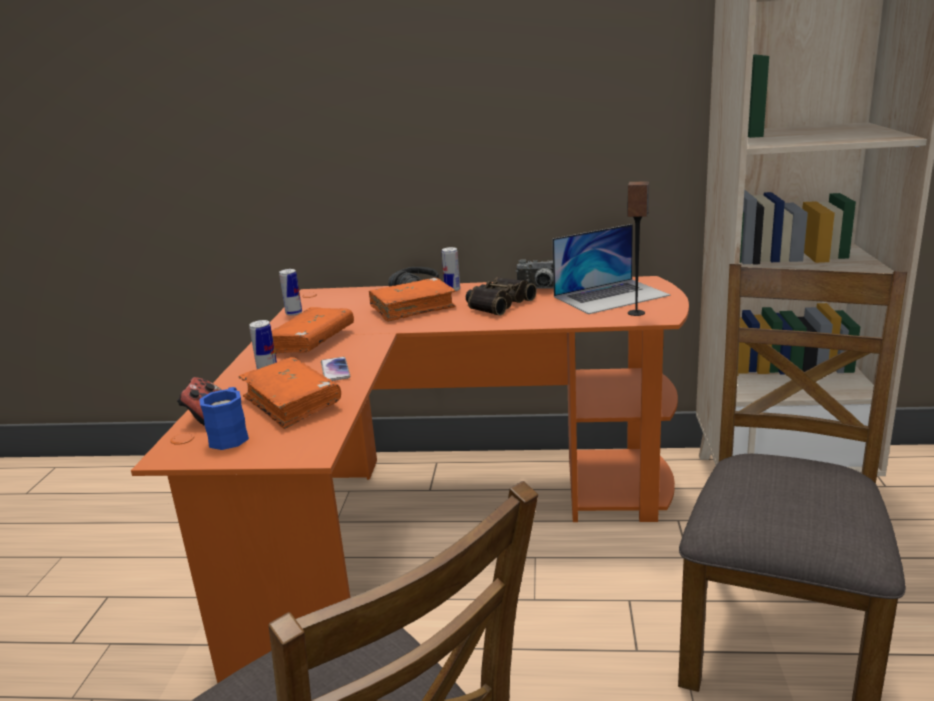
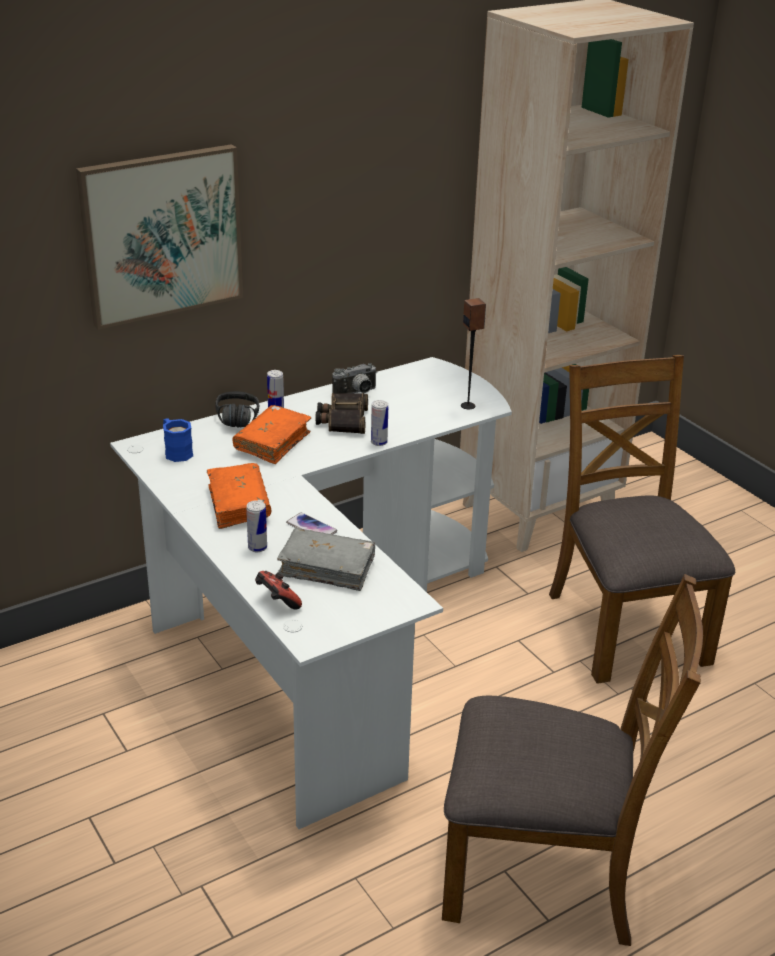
camera: 40 degrees left, 10 degrees up
(231, 435) = (328, 609): blue mug -> blue mug (176, 451)
(292, 403) = (327, 568): orange book -> grey book
(294, 313) = (161, 476): can -> can (379, 442)
(347, 96) = (162, 235): none -> picture
(439, 523) = (317, 636): orange desk -> white desk
(611, 296) = (425, 390): laptop -> none

